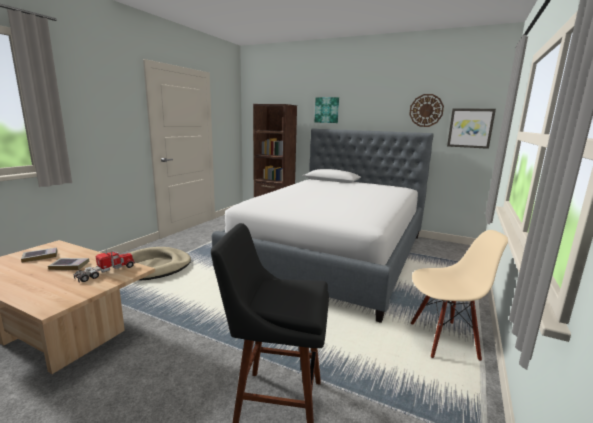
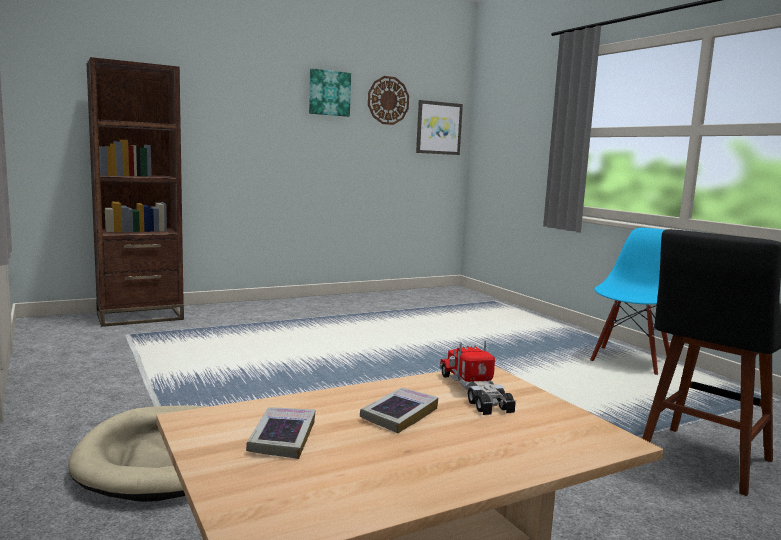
camera: 55 degrees left, 5 degrees down
(327, 110) = (232, 87): picture -> picture (329, 93)
(333, 254) = (370, 333): bed -> none
(443, 340) = (629, 361): beige chair -> blue chair

